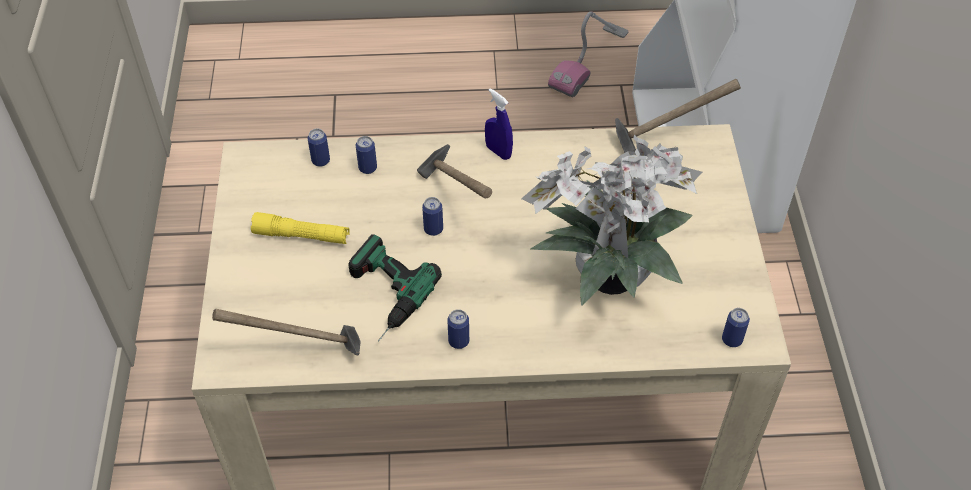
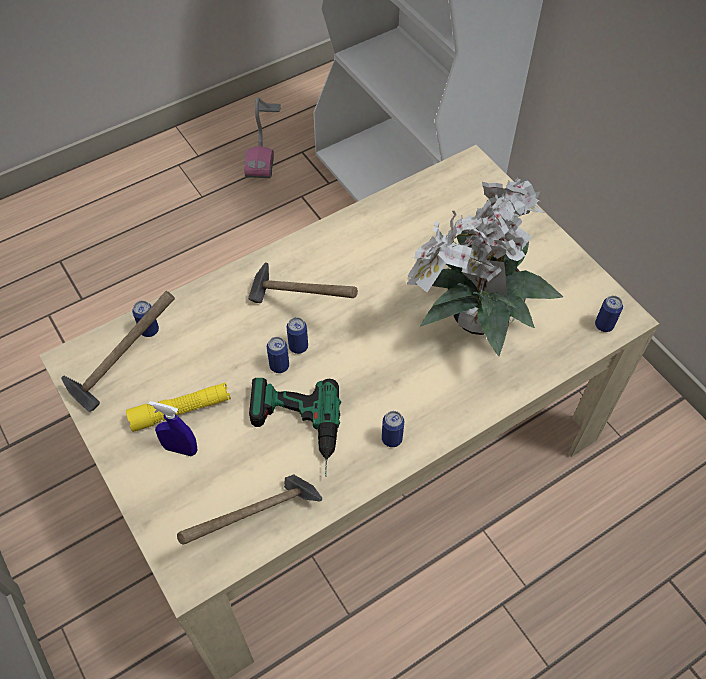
camera: 30 degrees left, 5 degrees up
(367, 168) = (199, 317): can -> can (279, 366)
(498, 152) = (306, 250): blue spray bottle -> blue spray bottle (180, 449)
(666, 141) = (437, 179): hammer -> hammer (126, 373)

